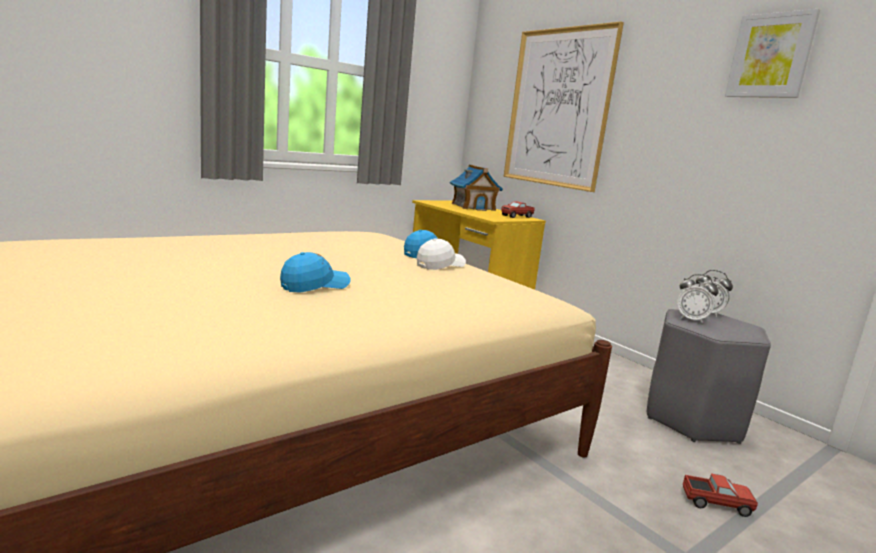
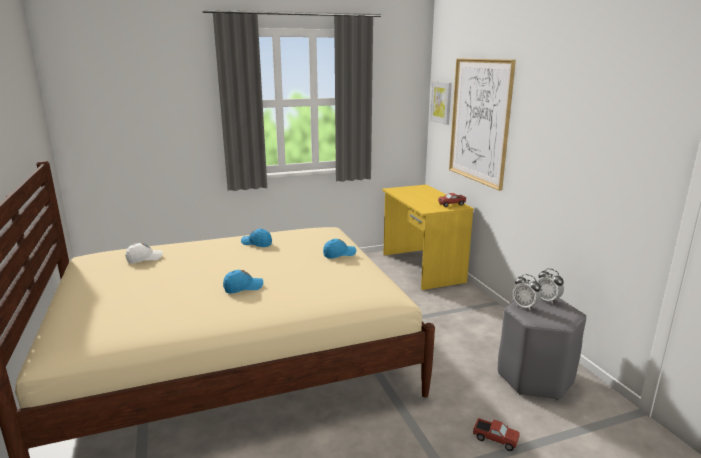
camera: 20 degrees right, 5 degrees up
(285, 240) = (256, 243): none -> blue cap
(440, 265) = (338, 265): white cap -> white cap (144, 259)
(473, 207) = (426, 194): toy house -> none
(770, 56) = (601, 100): picture -> picture (441, 102)

